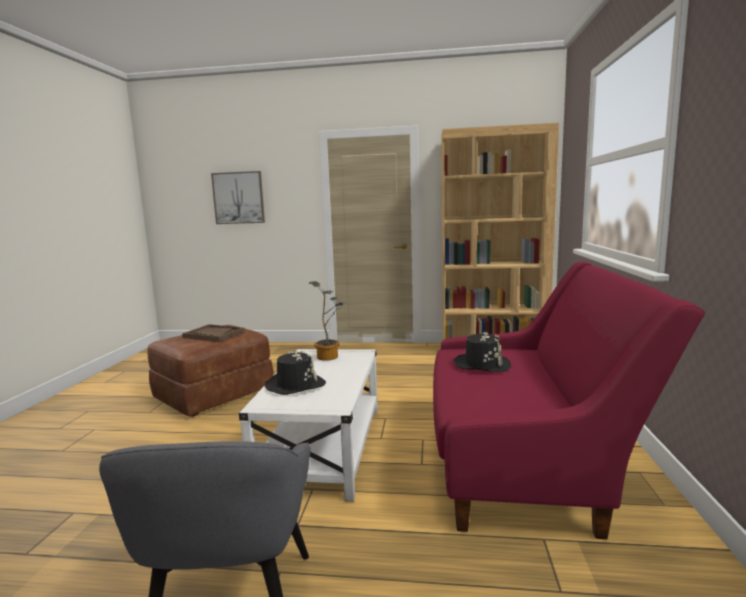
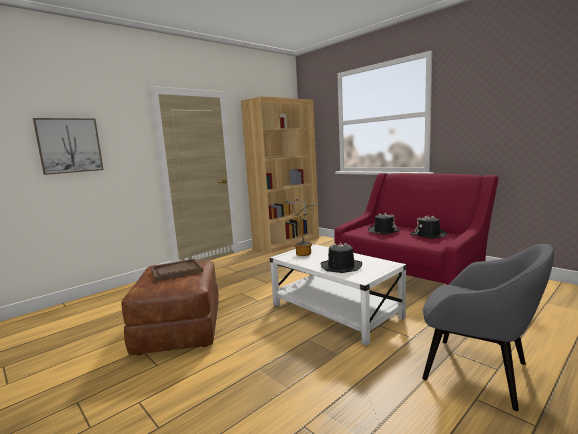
camera: 50 degrees left, 0 degrees up
(512, 394) = (428, 235): none -> black hat

